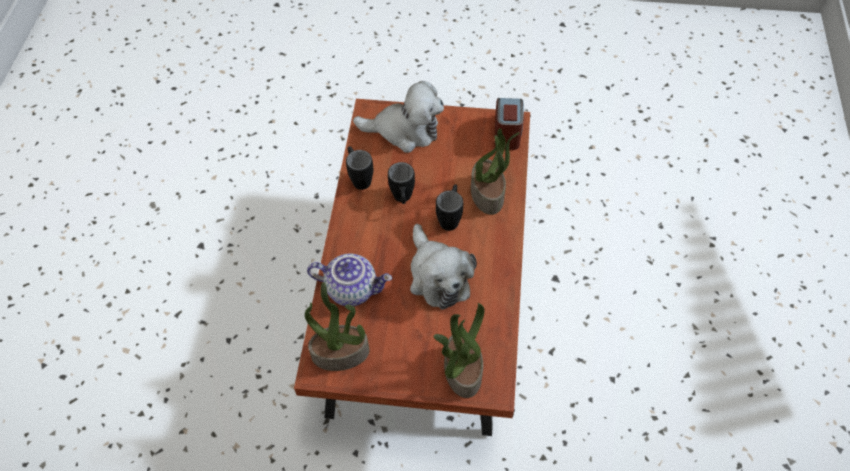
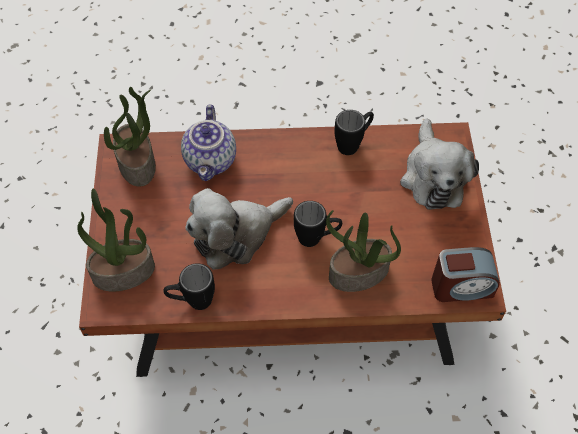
camera: 80 degrees right, 0 degrees up
(403, 200) = (332, 188): black mug -> black mug (192, 301)

